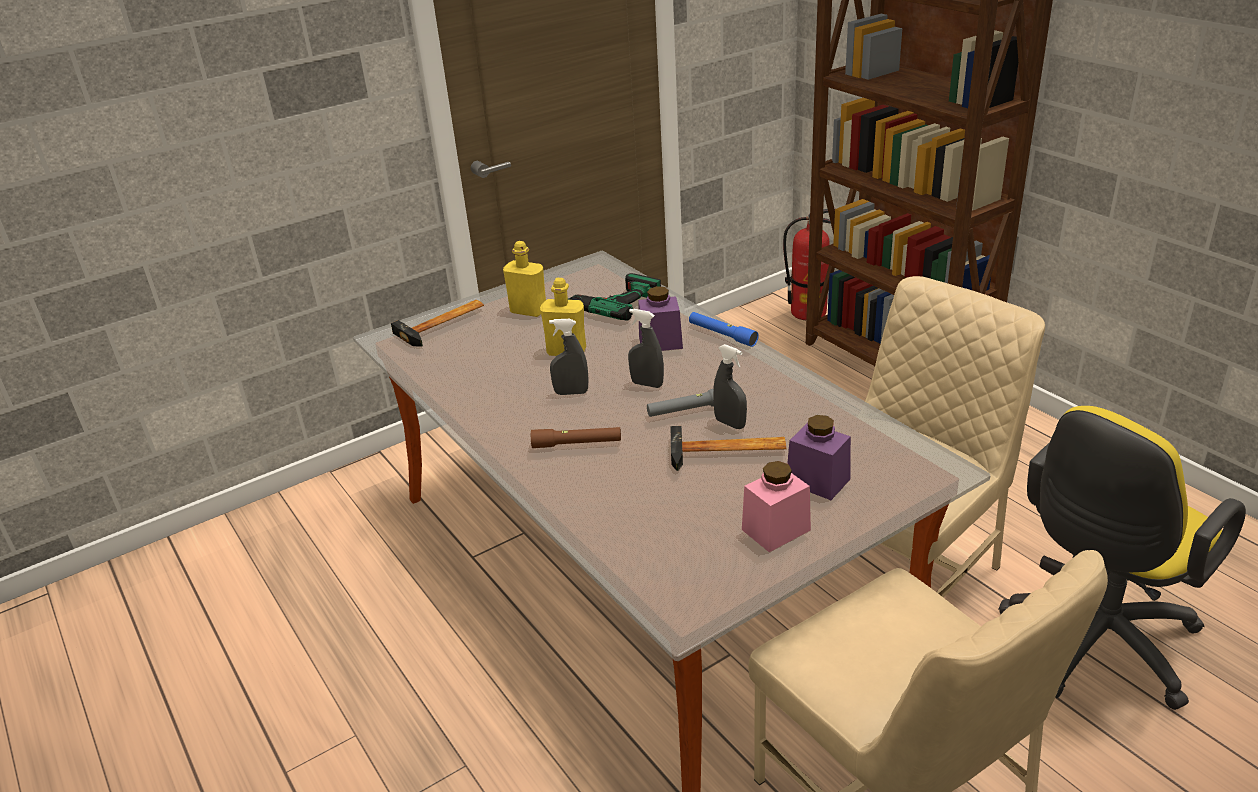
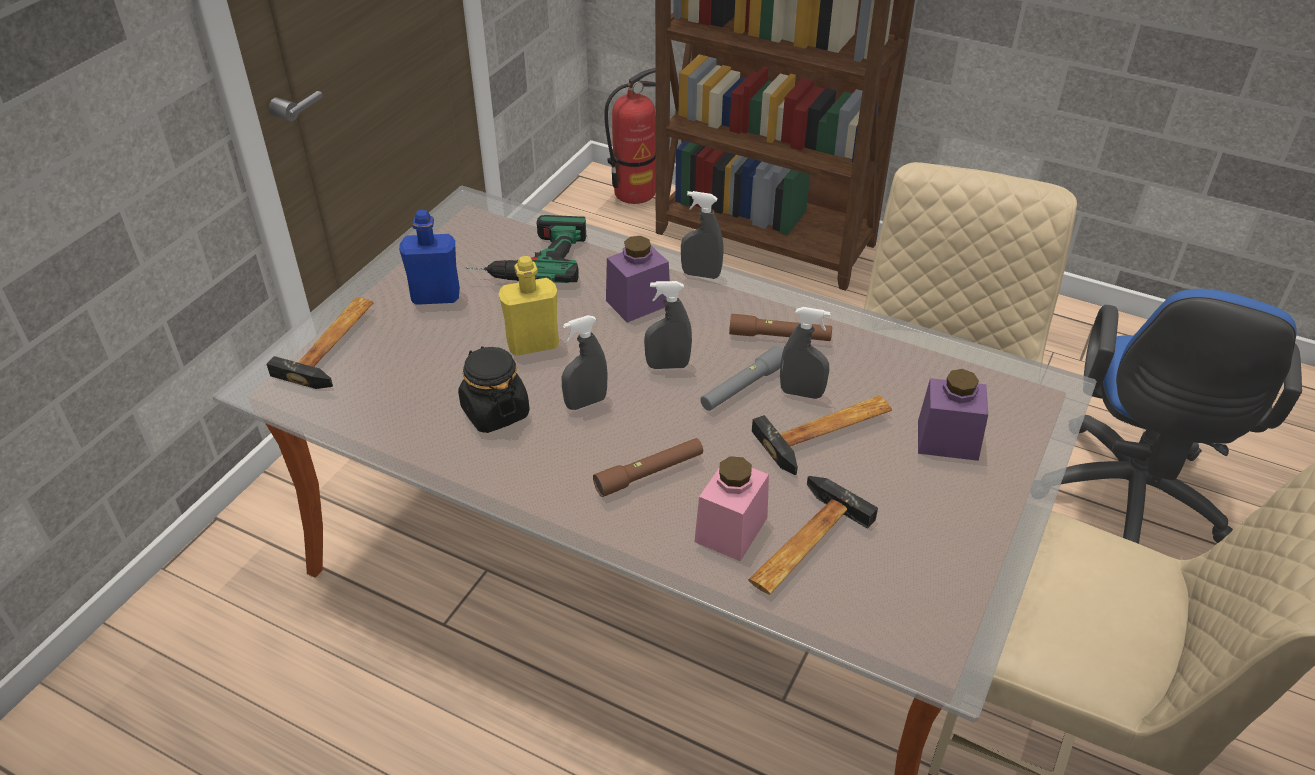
camera: 30 degrees left, 10 degrees up
(508, 384) = (495, 412): none -> black jar
(528, 311) = (436, 296): yellow bottle -> blue bottle
(643, 513) = (800, 544): none -> hammer
(722, 334) = (701, 274): blue flashlight -> grey spray bottle
(746, 385) = (780, 336): none -> brown flashlight
(776, 530) = (954, 517): pink jar -> pink jar (731, 529)
(1093, 647) = (1126, 504): yellow office chair -> blue office chair

